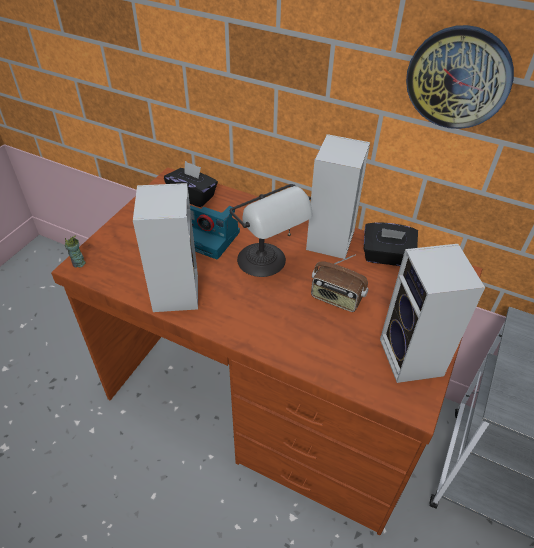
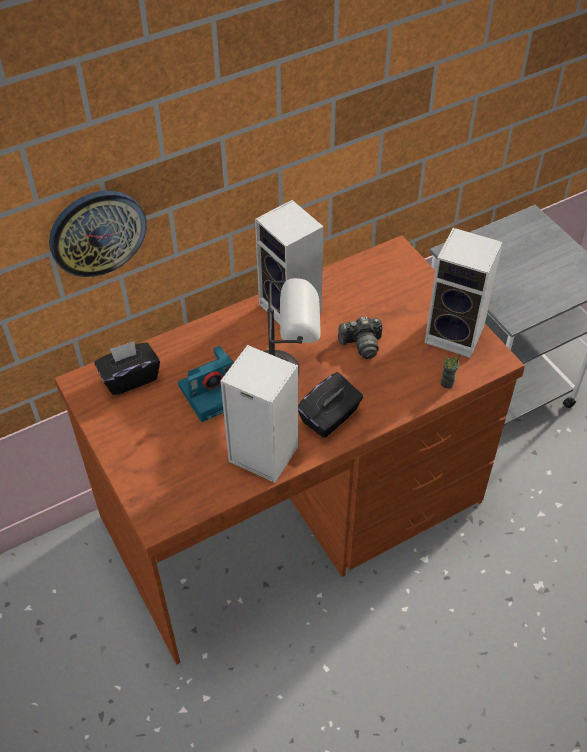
camera: 55 degrees left, 5 degrees up
(78, 263) = (154, 519): cup -> cup (447, 383)
(336, 298) = (361, 344): radio -> camera
(386, 256) = (341, 283): black tissue box -> black tissue box (330, 417)
(458, 78) = (340, 106): wall clock -> wall clock (97, 232)

